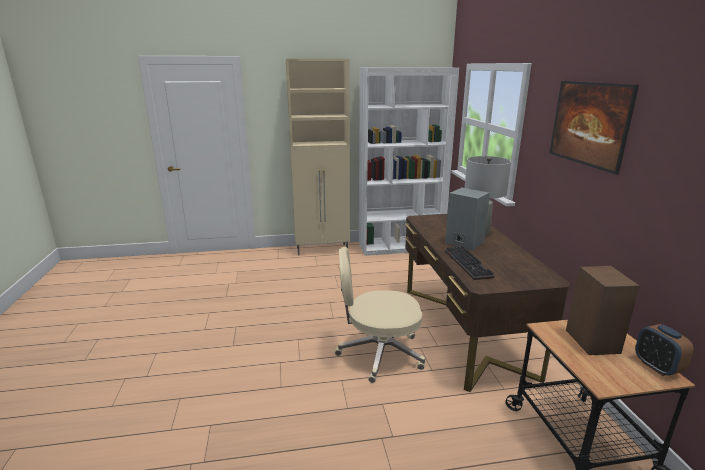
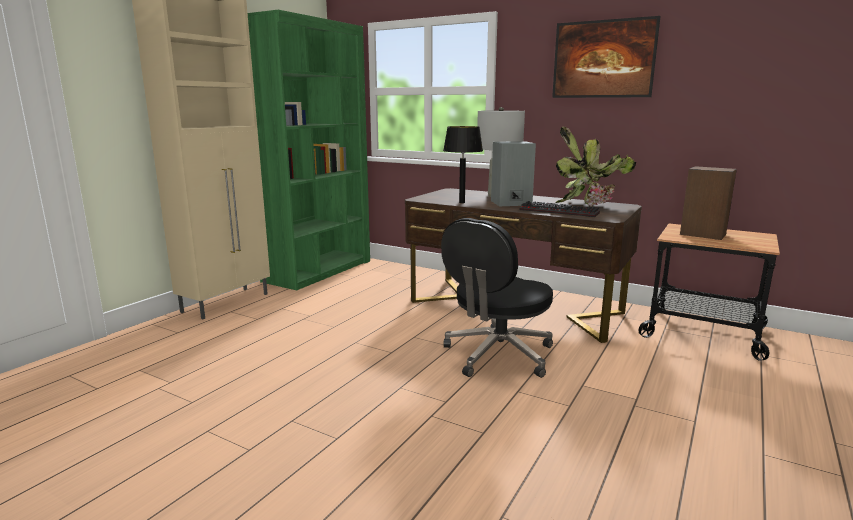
camera: 50 degrees left, 5 degrees down
(379, 353) = (497, 355): beige office chair -> black office chair
(400, 246) = (319, 271): white bookcase -> green bookcase
(432, 230) = (461, 202): none -> black table lamp
(522, 266) = (589, 204): none -> potted plant
(657, 367) = (749, 233): alarm clock -> none

